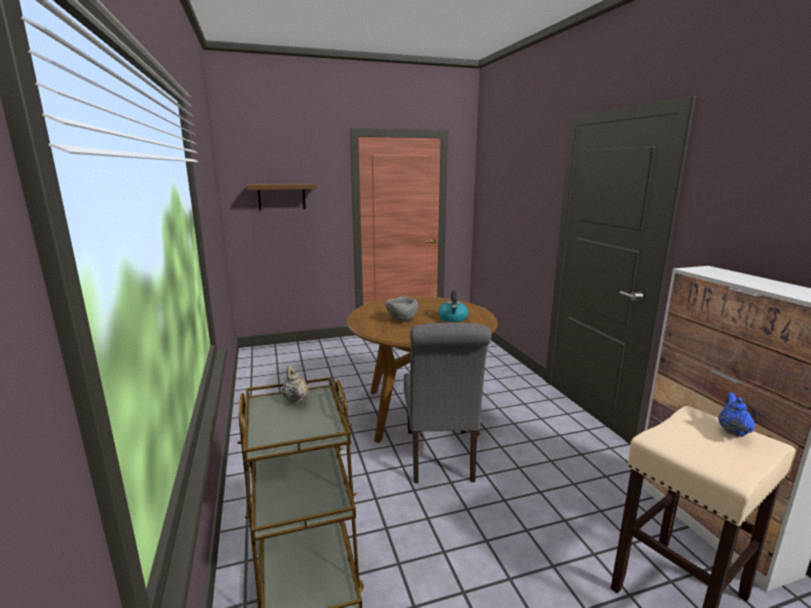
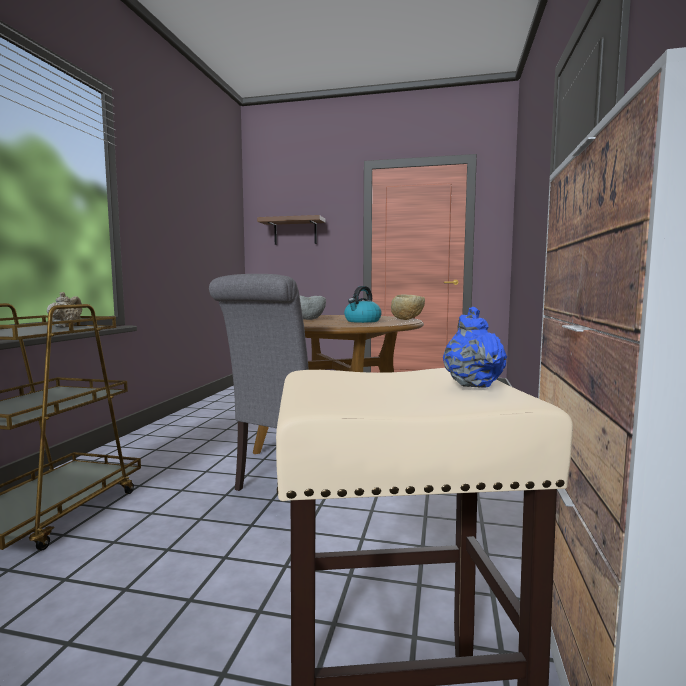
camera: 30 degrees right, 10 degrees down
(471, 307) = (407, 319): none -> beige bowl
(732, 431) = (472, 384): blue teapot -> blue teapot turned 45 degrees counterclockwise

